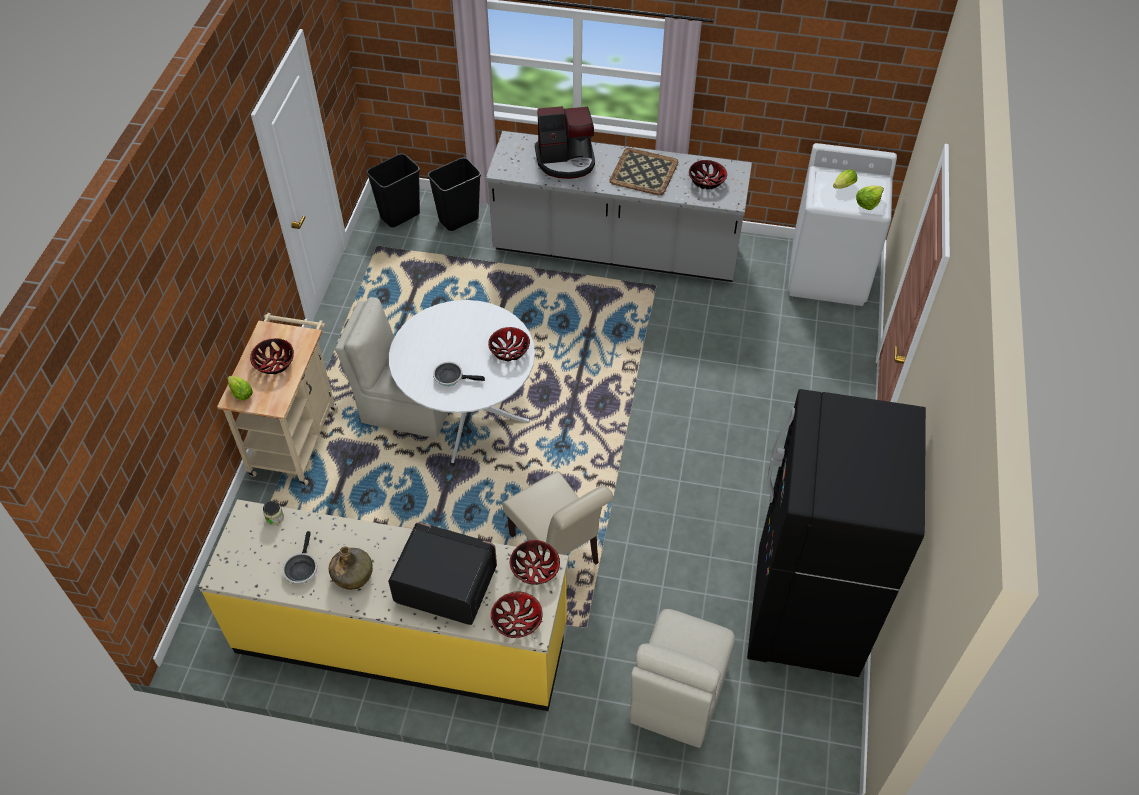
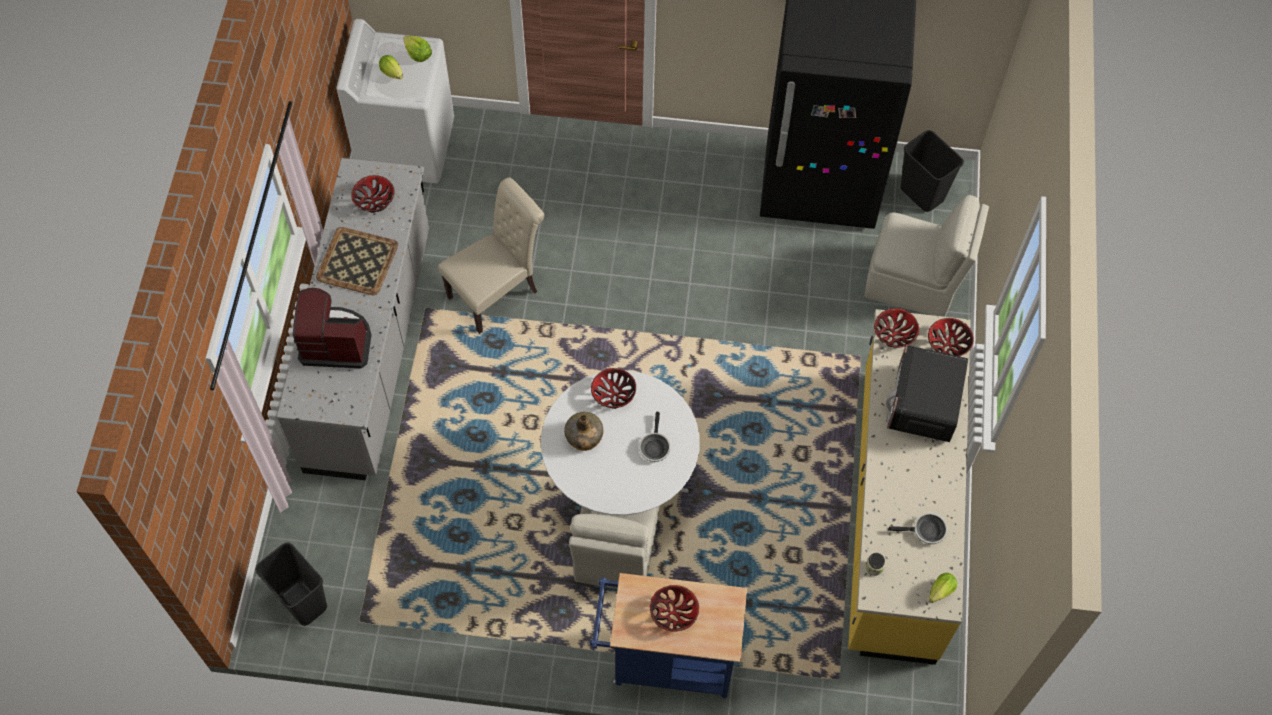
camera: 95 degrees left, 10 degrees up
(240, 392) = (718, 640): lettuce -> lettuce (939, 592)
(296, 435) = (665, 660): beige cart -> blue cart
(353, 575) = (925, 484): green bottle -> green bottle (583, 437)
(458, 220) = (312, 529): black trash can -> black trash can (923, 194)
(558, 553) = (784, 384): beige chair -> beige chair (498, 292)
(566, 160) = (336, 342): coffee machine -> coffee machine turned 75 degrees counterclockwise

